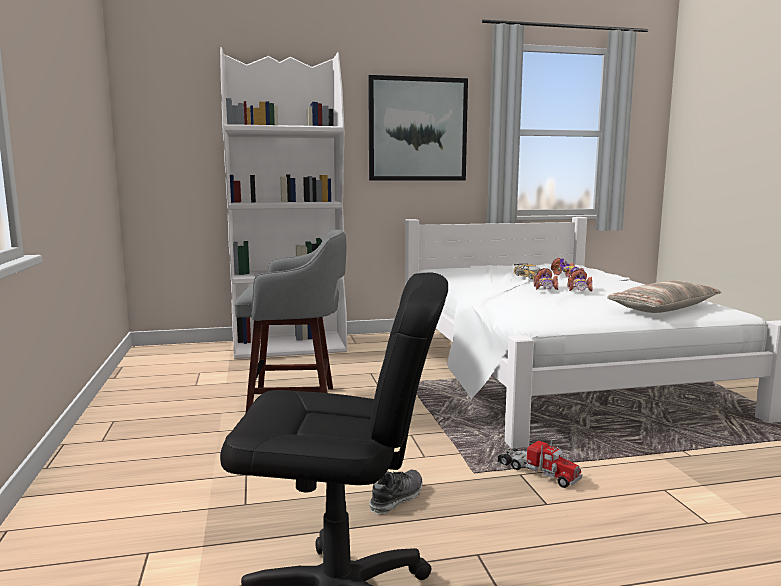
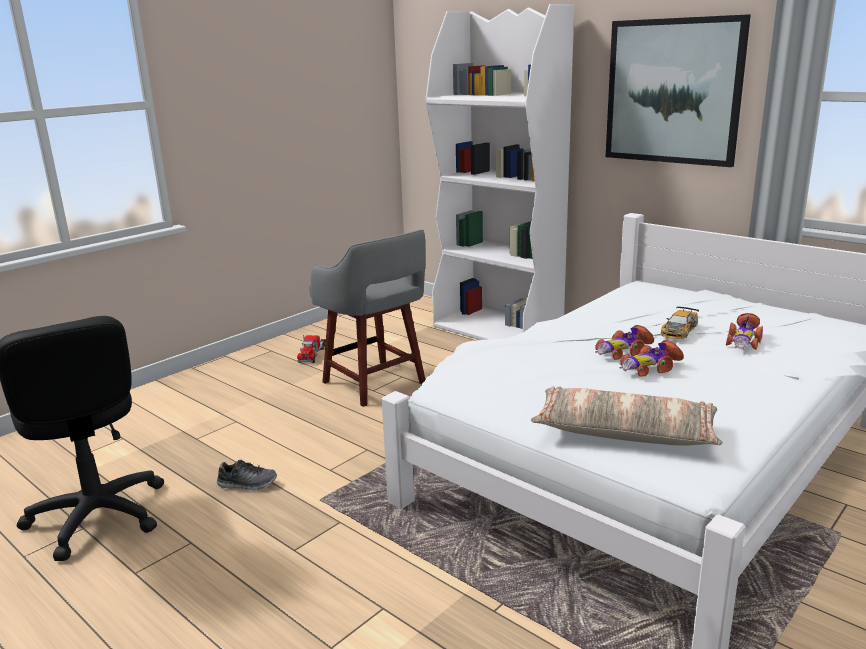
camera: 55 degrees right, 10 degrees up
(537, 472) = (352, 529): toy truck -> toy truck (312, 354)

